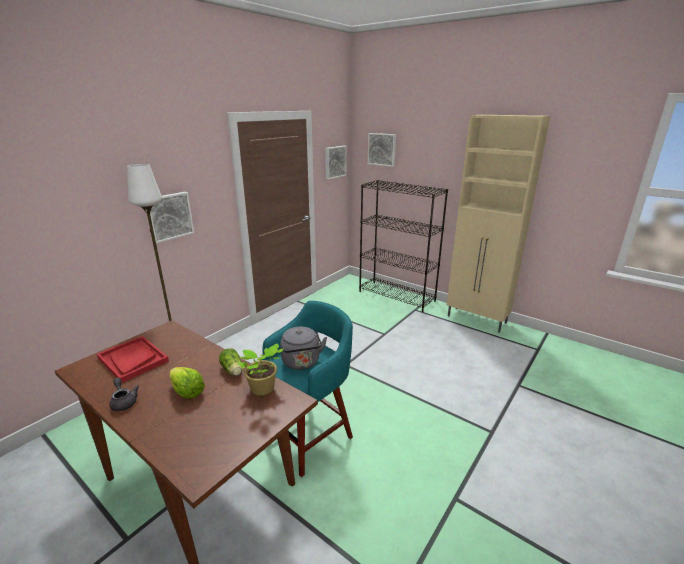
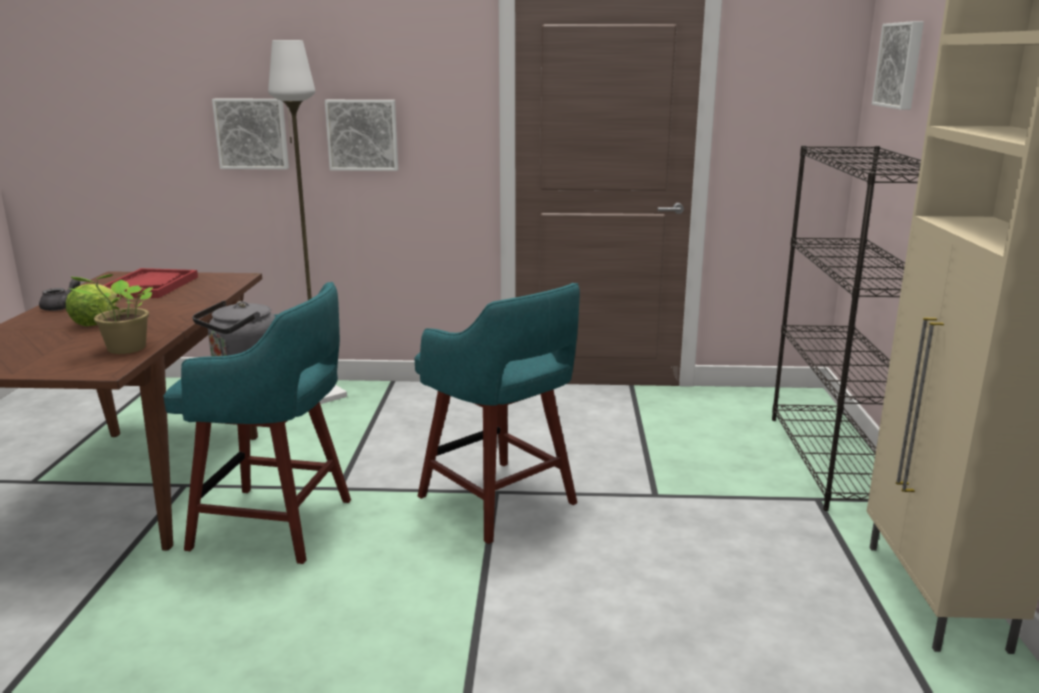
camera: 55 degrees right, 5 degrees down
(233, 370) = (159, 326): lettuce -> none
(334, 162) = (796, 95): picture -> picture (252, 133)
(355, 367) = (500, 502): none -> turquoise stool

